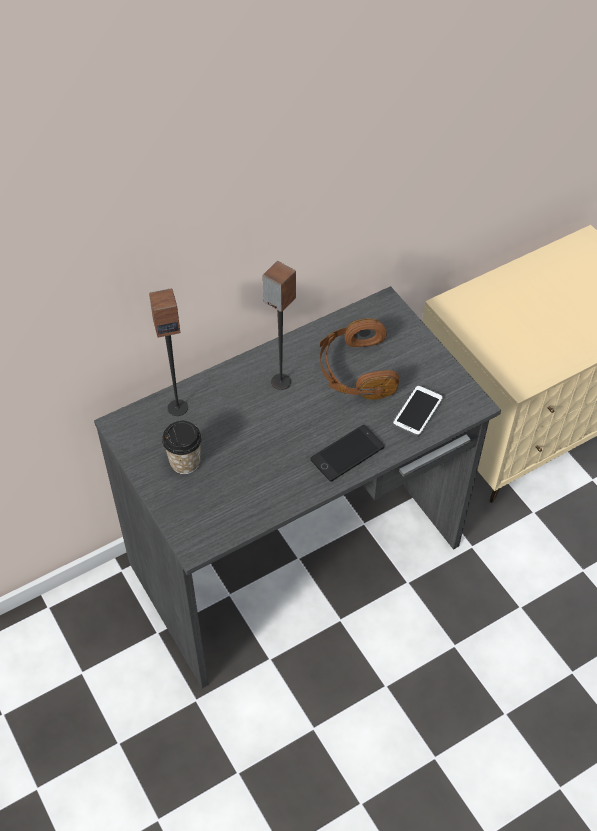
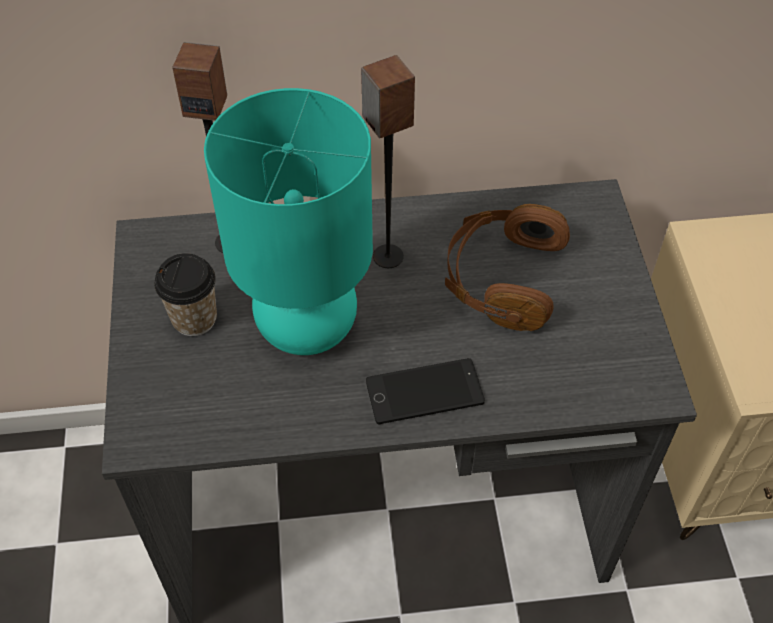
camera: 25 degrees right, 0 degrees up
(256, 442) = (305, 327): none -> turquoise table lamp
(417, 411) = (563, 369): phone -> none

